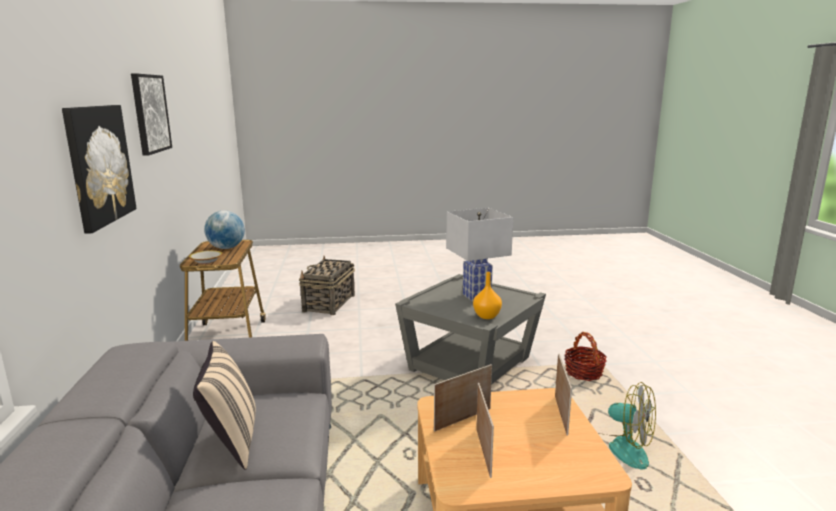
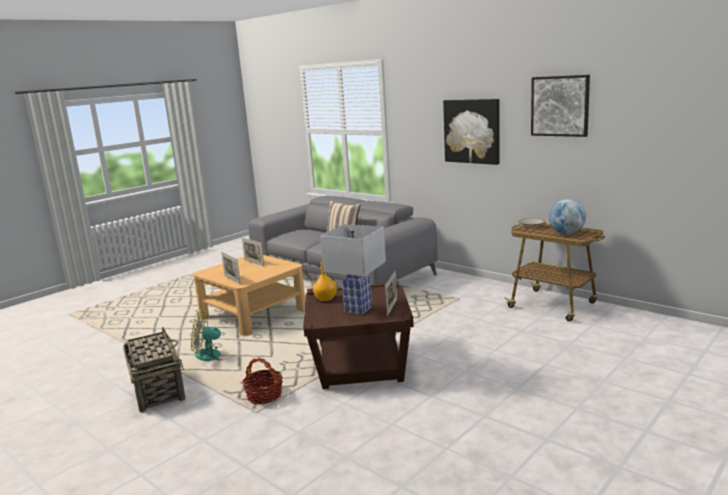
camera: 140 degrees right, 0 degrees up
(328, 304) = (583, 356): basket -> basket (157, 390)
(463, 419) = (273, 266): picture frame -> picture frame (392, 307)
(471, 364) = (359, 363): grey side table -> brown side table

